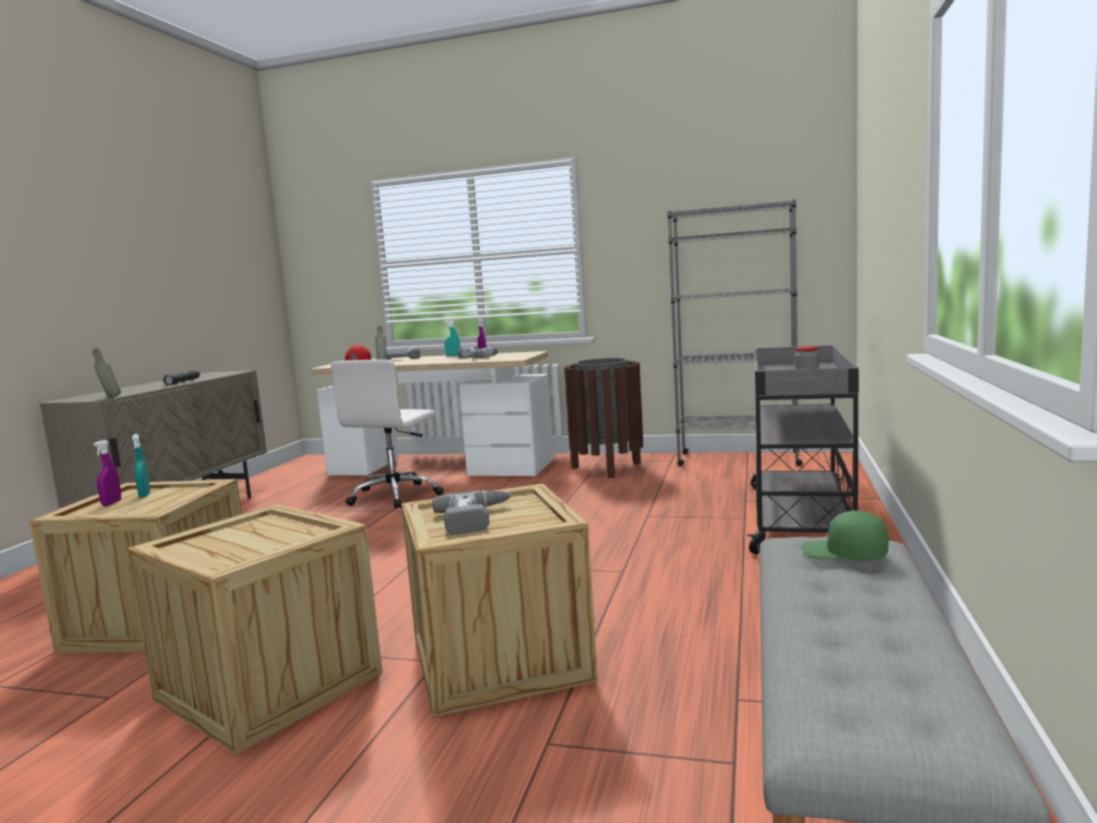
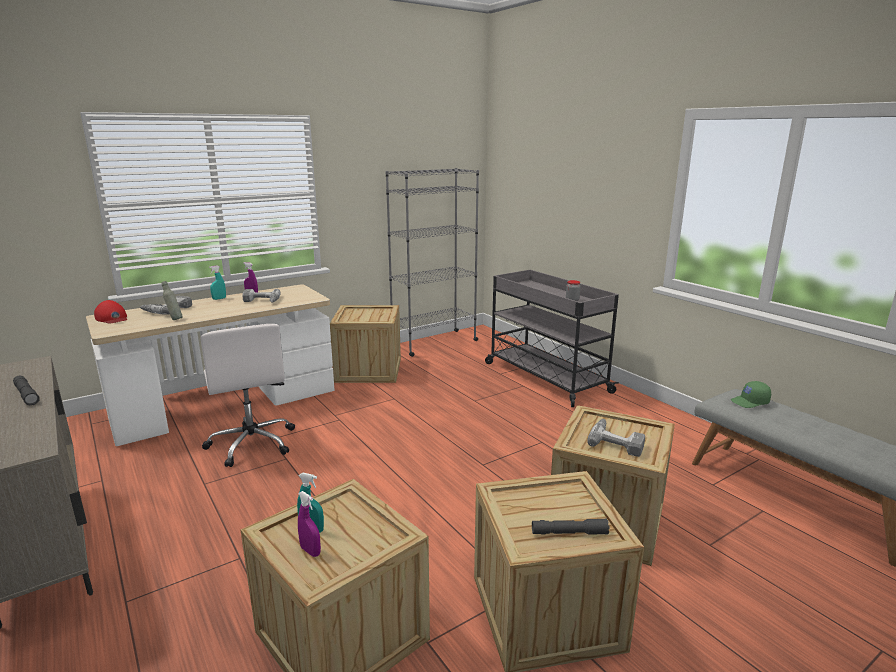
camera: 50 degrees left, 10 degrees up
(110, 397) = (44, 444): grey bottle -> none
(217, 552) = (569, 533): none -> grey flashlight
(607, 468) = (368, 370): brown trash can -> crate

